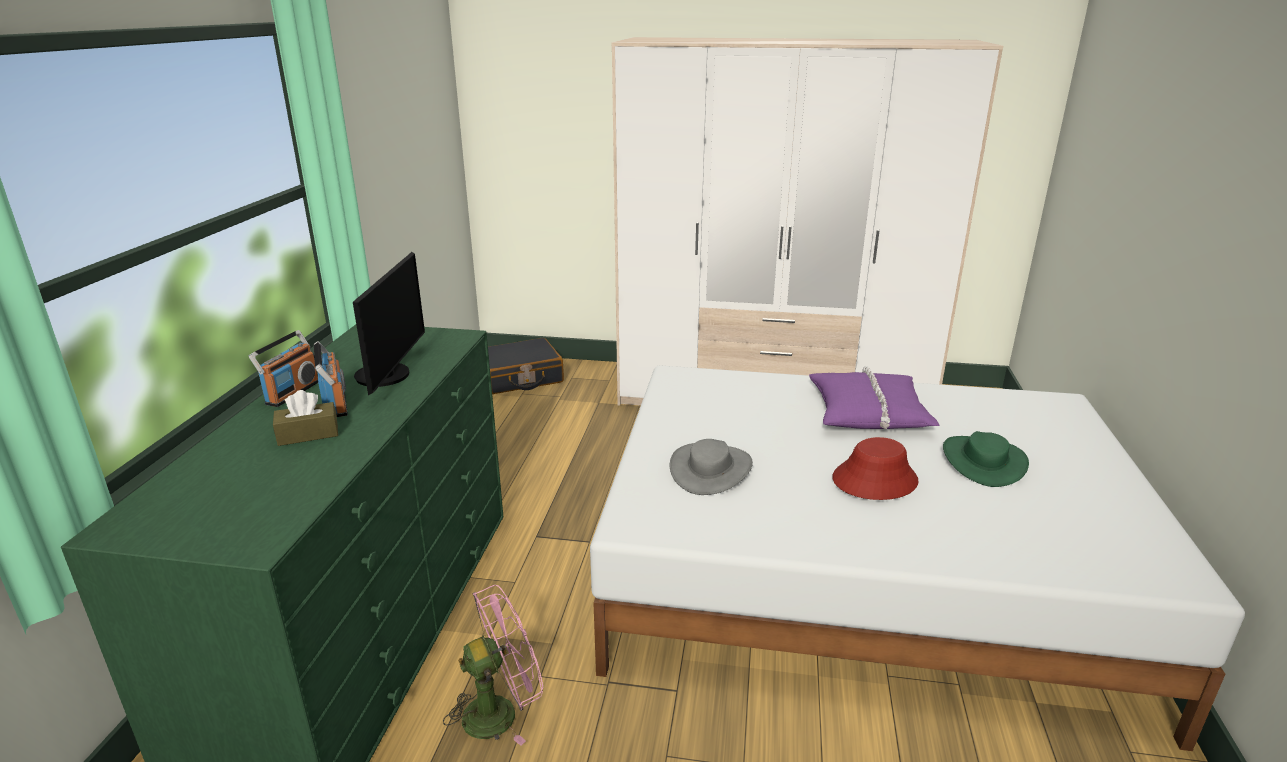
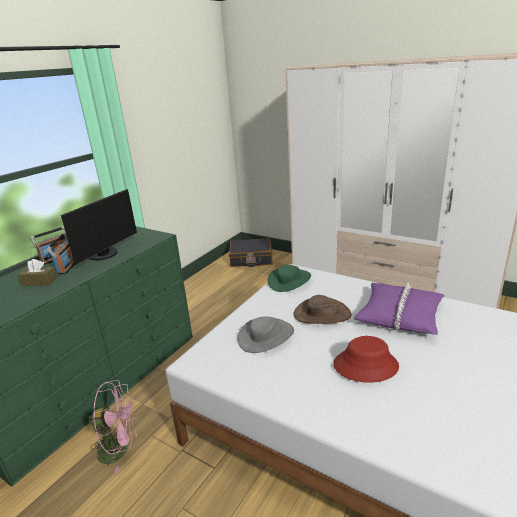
camera: 25 degrees right, 0 degrees up
(766, 427) = (322, 314): none -> brown hat
(983, 461) = (459, 368): green hat -> green hat (289, 280)

